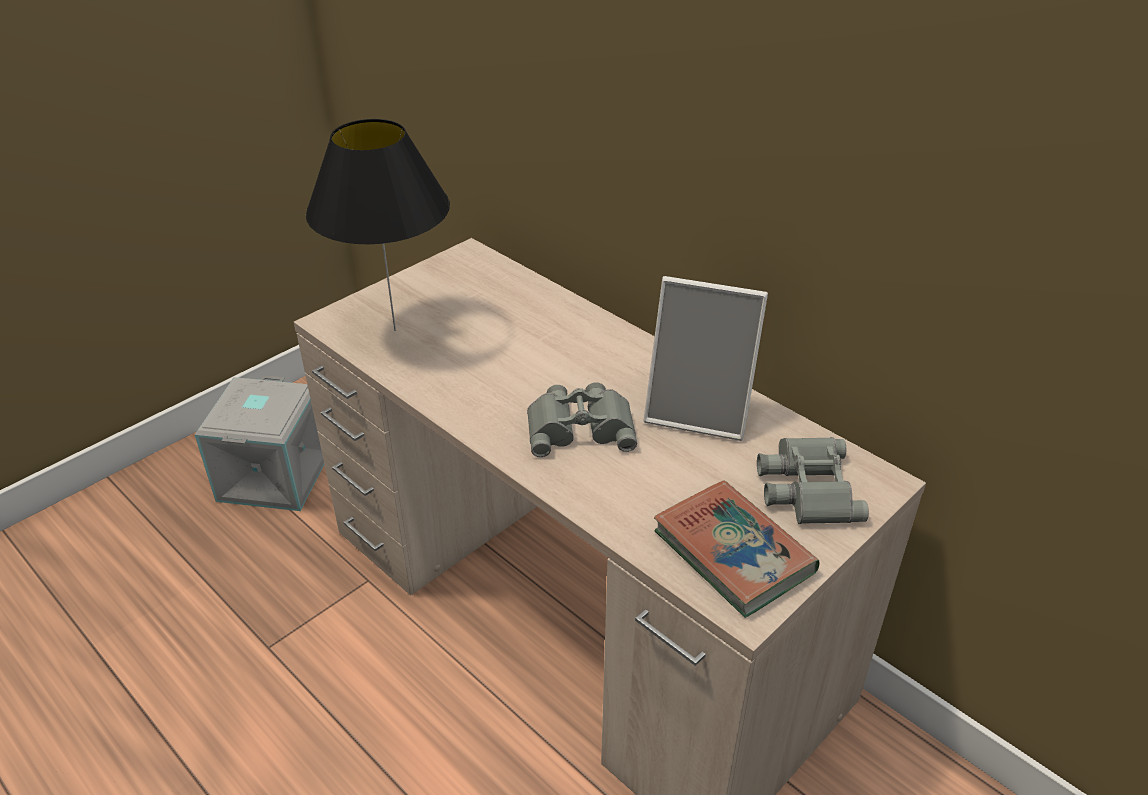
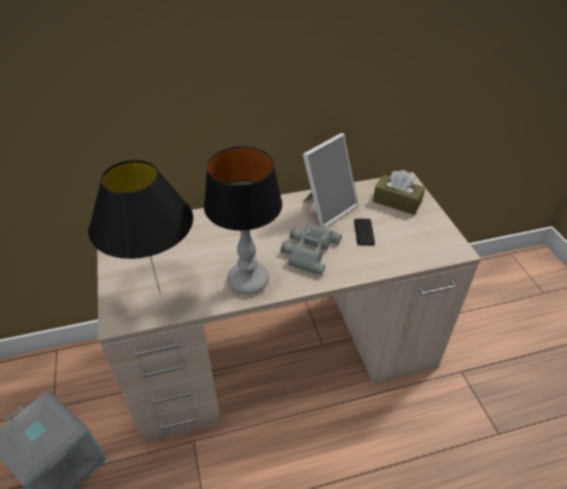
camera: 60 degrees left, 5 degrees up
(469, 392) = (247, 281): none -> table lamp
(680, 471) = (364, 232): none -> phone
(733, 553) = (424, 239): book -> none
(805, 487) = (397, 202): grey binoculars -> brown tissue box

